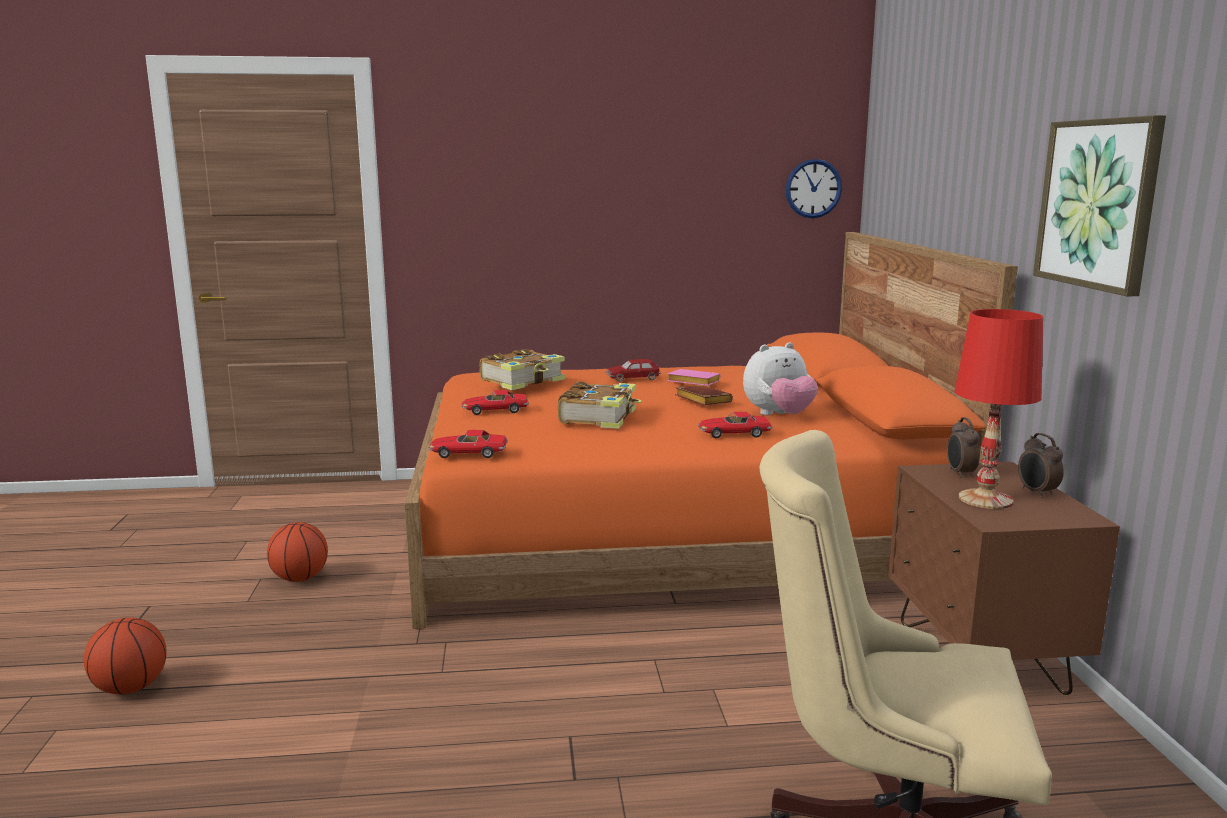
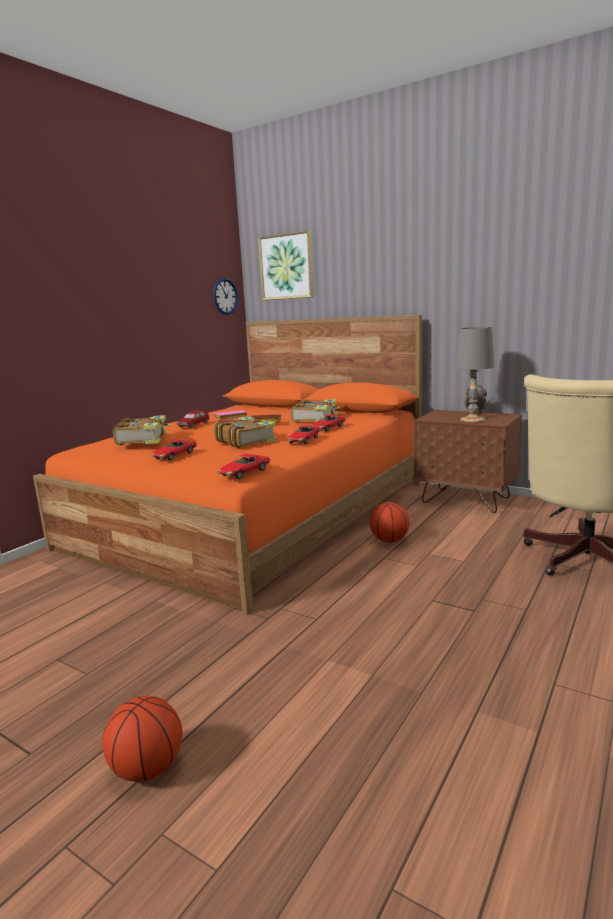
camera: 50 degrees left, 0 degrees up
(299, 579) = (92, 641): basketball -> basketball (389, 541)
(646, 440) = (304, 440): none -> toy car
(778, 415) = (316, 419): plush toy -> book
(960, 473) = (438, 416): alarm clock -> none
(986, 499) = (473, 419): red table lamp -> grey table lamp
(1098, 203) = (472, 277): picture -> picture (287, 266)

